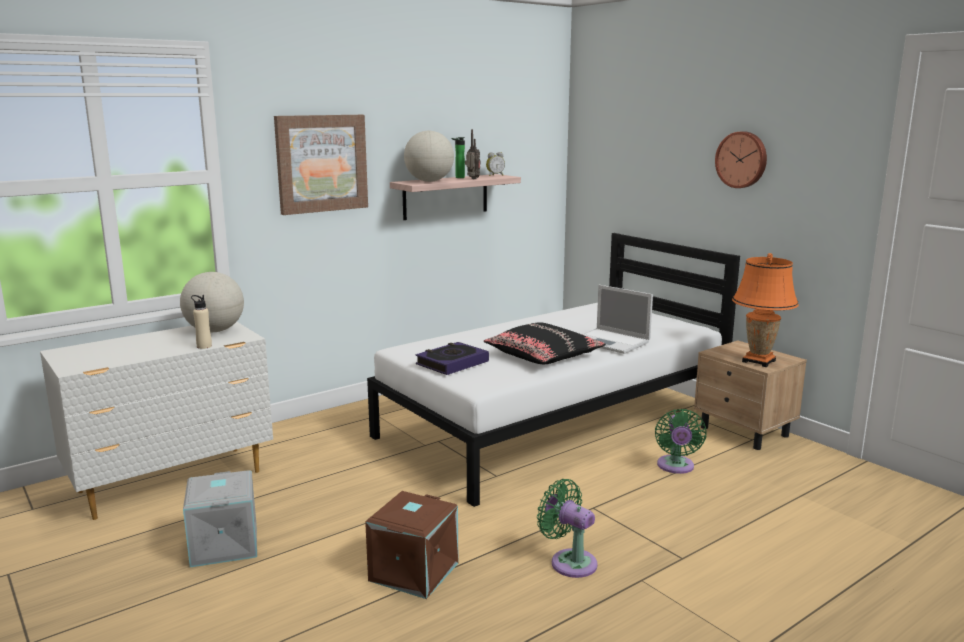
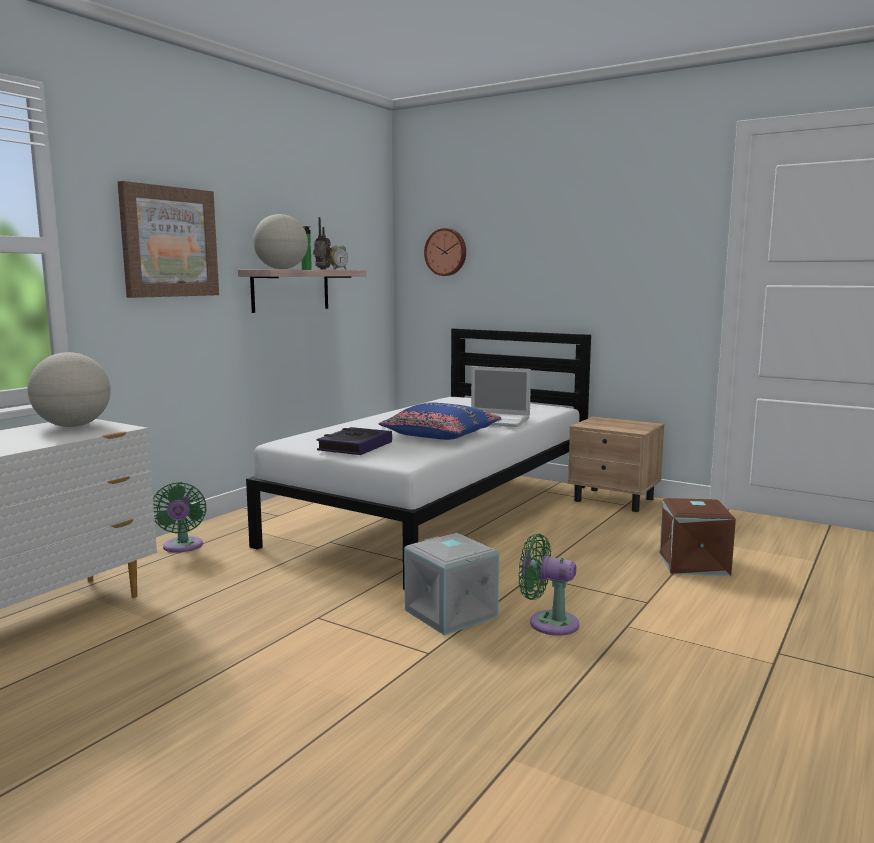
camera: 20 degrees left, 5 degrees down
(204, 346) = (75, 438): beige bottle -> none
(223, 545) = (142, 675): grey storage box -> grey storage box (449, 613)
(413, 571) = (394, 659): brown storage box -> brown storage box (692, 563)
(543, 356) = (441, 435): black pillow -> blue pillow
(675, 467) = (579, 533): green fan -> green fan (182, 547)
(742, 159) = (586, 244): wall clock -> wall clock (446, 252)
(758, 361) = (628, 427): orange table lamp -> none

